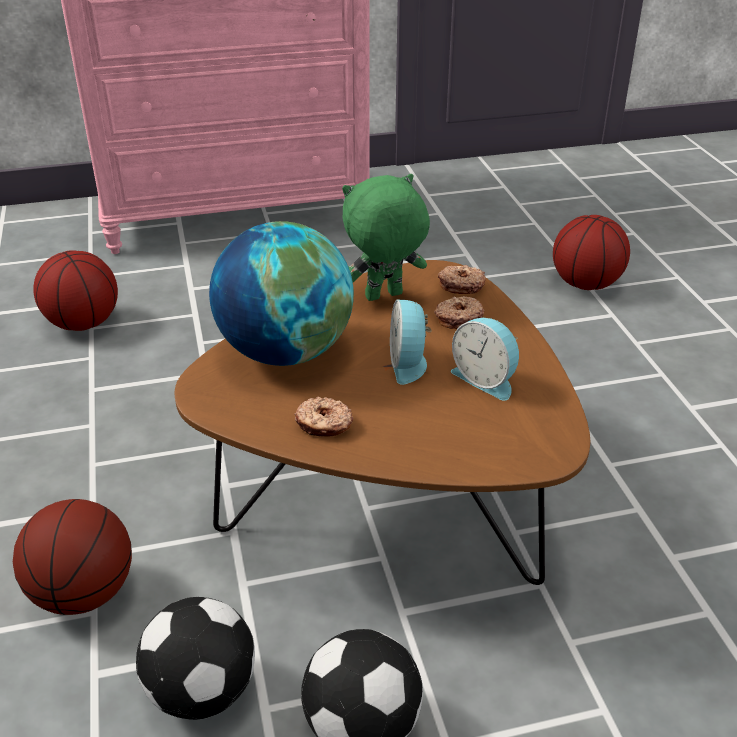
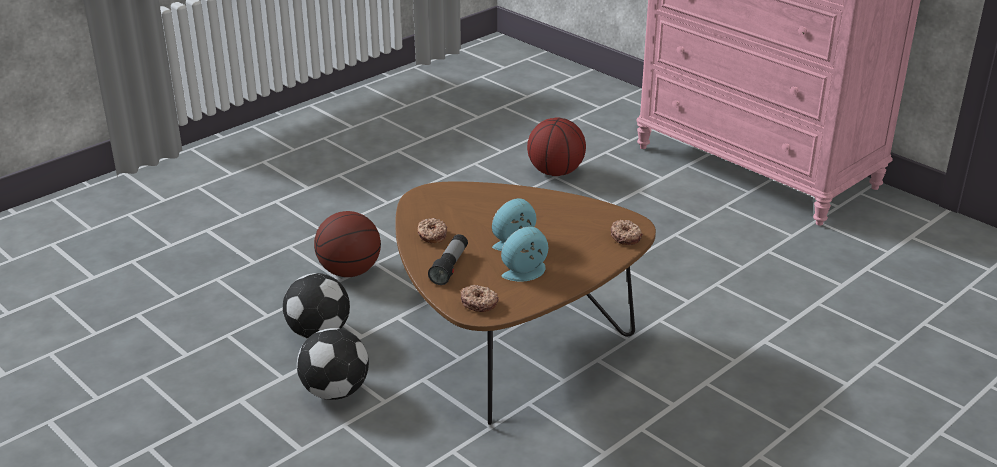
camera: 60 degrees right, 5 degrees down
(285, 352) = (485, 203): globe -> none
(384, 297) = (578, 215): green plush toy -> none
(420, 436) = (450, 267): none -> flashlight
(458, 318) = (584, 246): donut -> donut (479, 303)
(486, 379) = (527, 273): alarm clock -> alarm clock turned 45 degrees clockwise
(586, 284) = (877, 358): basketball -> none

